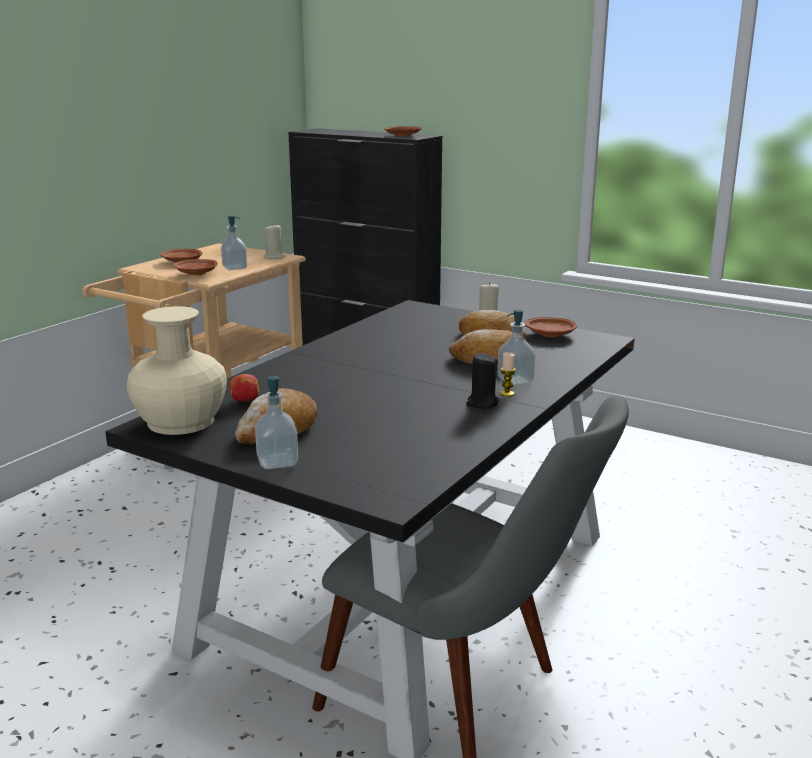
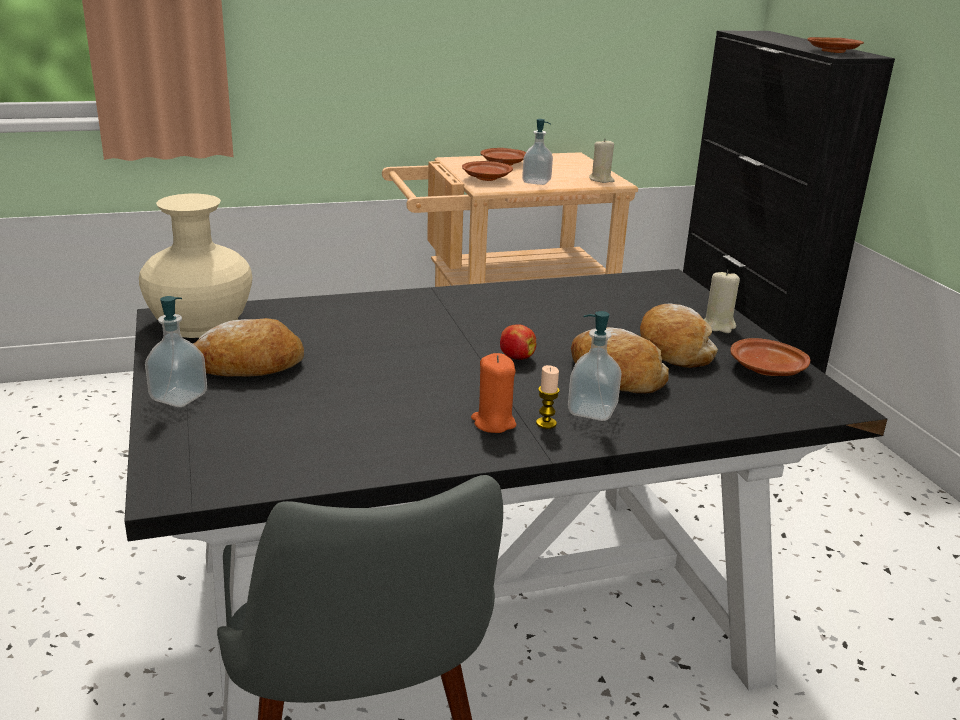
camera: 40 degrees right, 5 degrees up
(244, 401) = (287, 324): apple -> apple (516, 357)
(482, 403) = (493, 422): black candle -> orange candle

